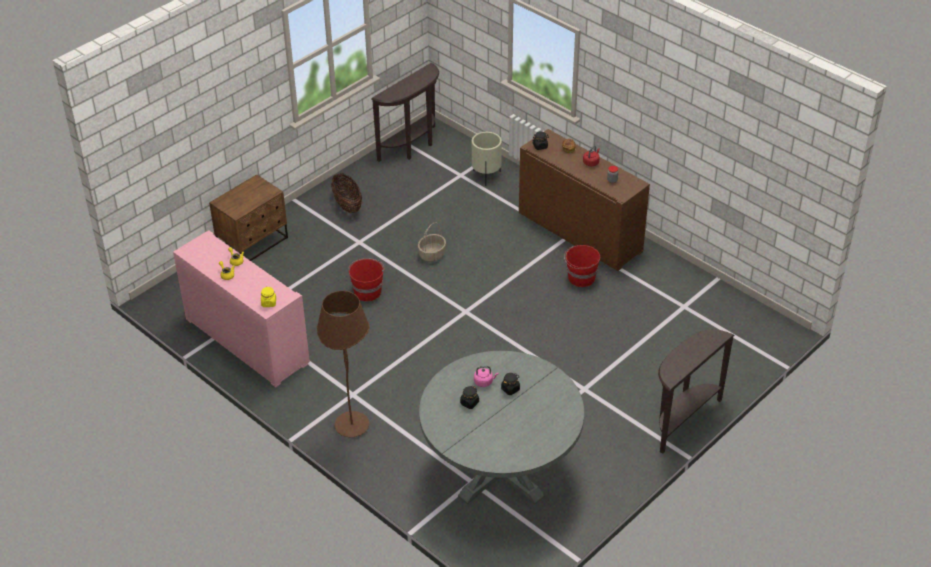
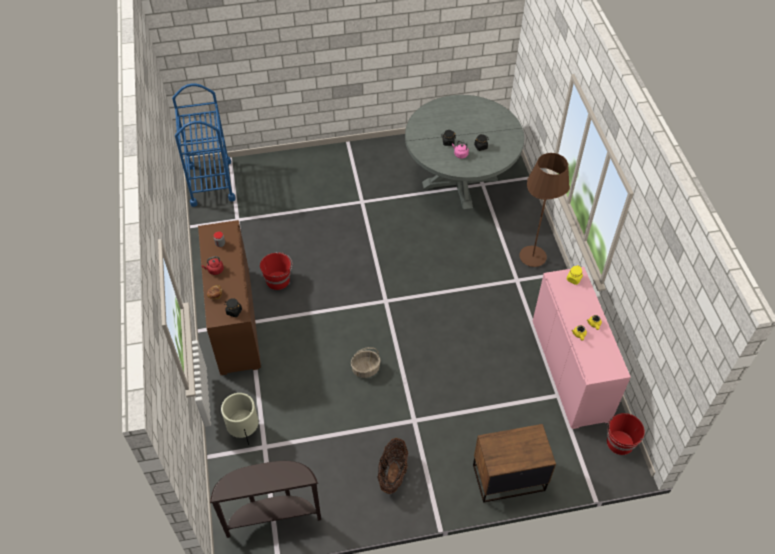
camera: 145 degrees left, 10 degrees up
(367, 291) = (444, 362): red bucket -> red bucket (620, 443)
(682, 420) = (325, 154): brown console table -> none
(755, 325) = (211, 183): none -> blue cart

